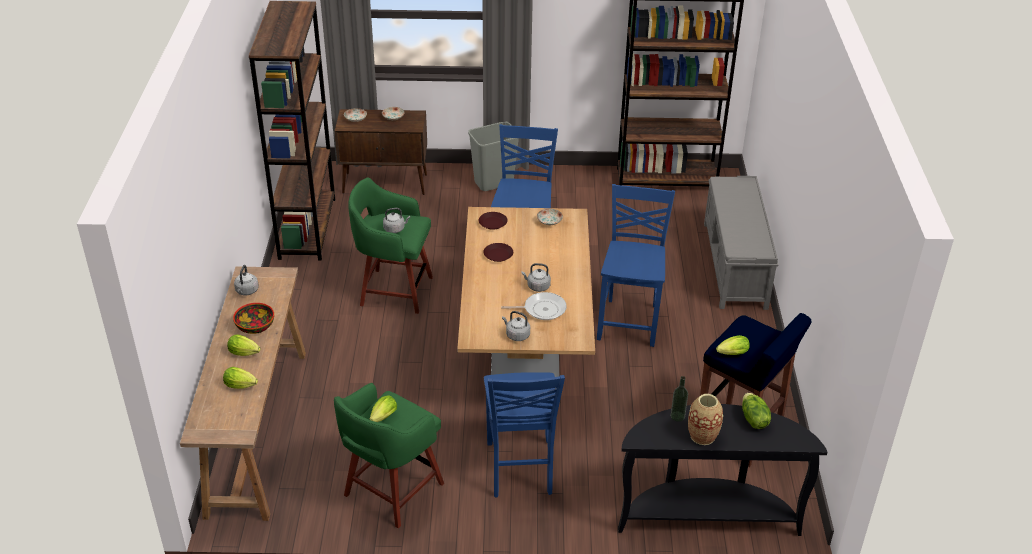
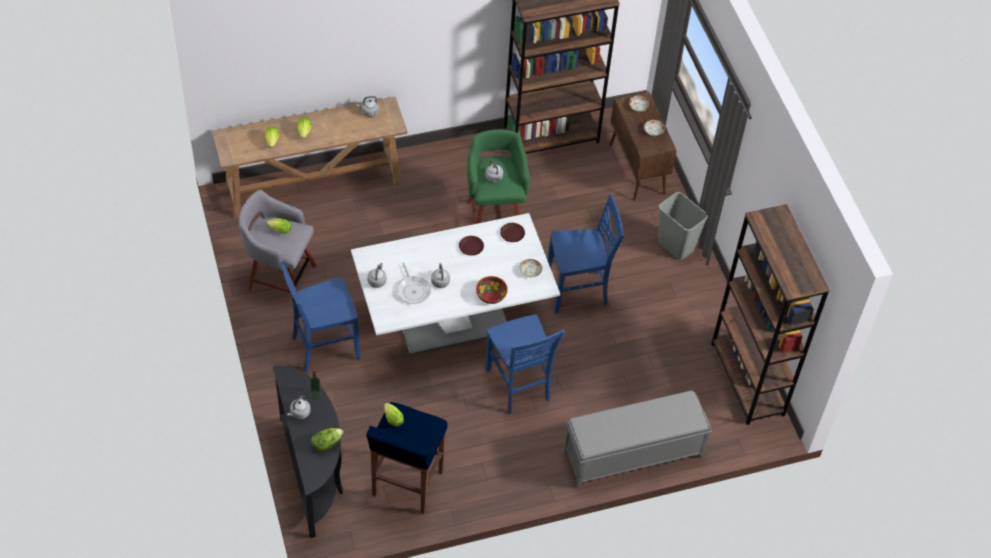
camera: 70 degrees right, 15 degrees up
(255, 327) = (333, 129): bowl -> bowl (490, 295)
(391, 491) = (280, 276): green stool -> grey stool
(525, 352) = (452, 321): brown dining table -> white dining table
(629, 321) = (518, 386): blue chair -> blue chair turned 75 degrees clockwise
(702, 436) = (299, 413): vase -> grey kettle

